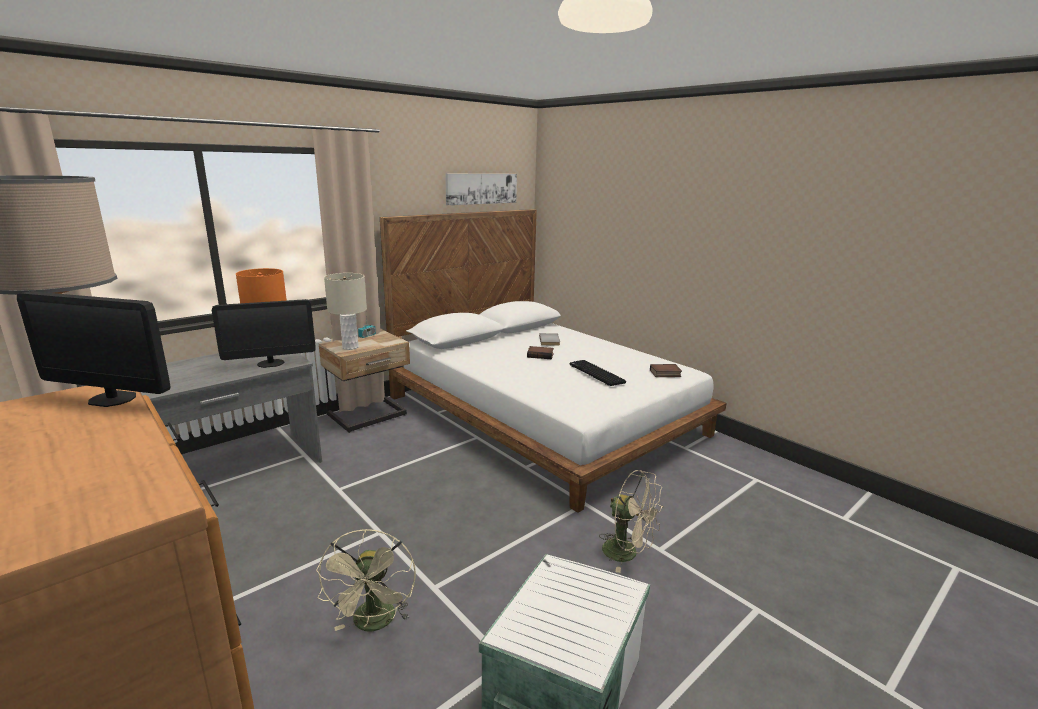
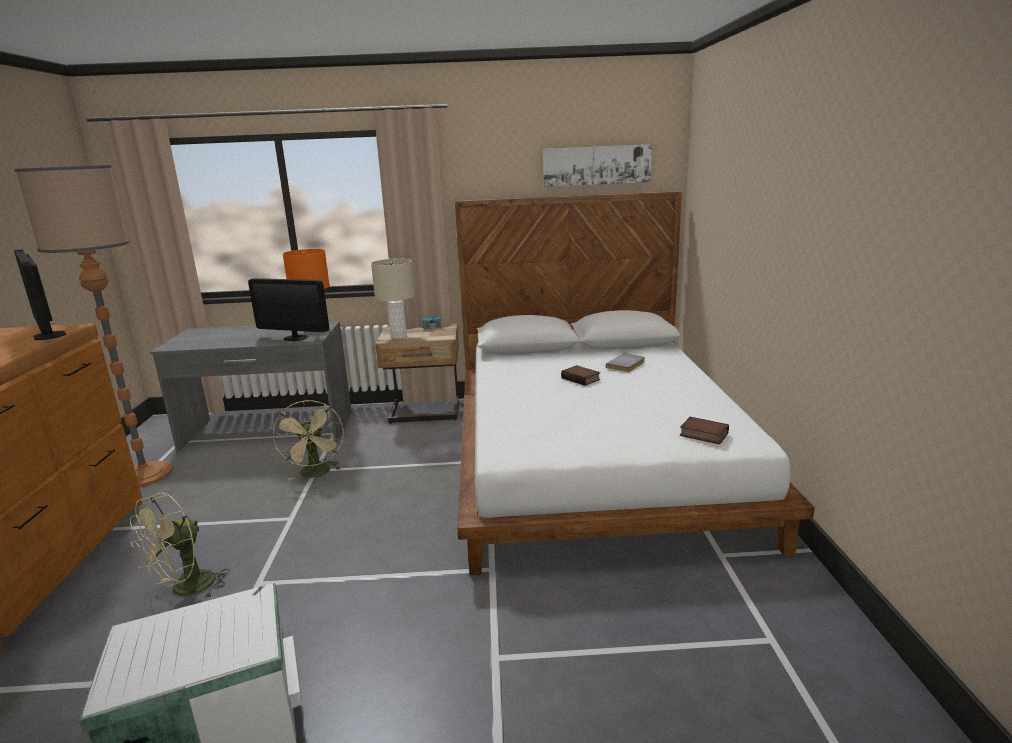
camera: 40 degrees right, 0 degrees up
(595, 373) = (603, 413): keyboard -> none
(627, 553) = (454, 642): beige fan -> beige fan (317, 474)

